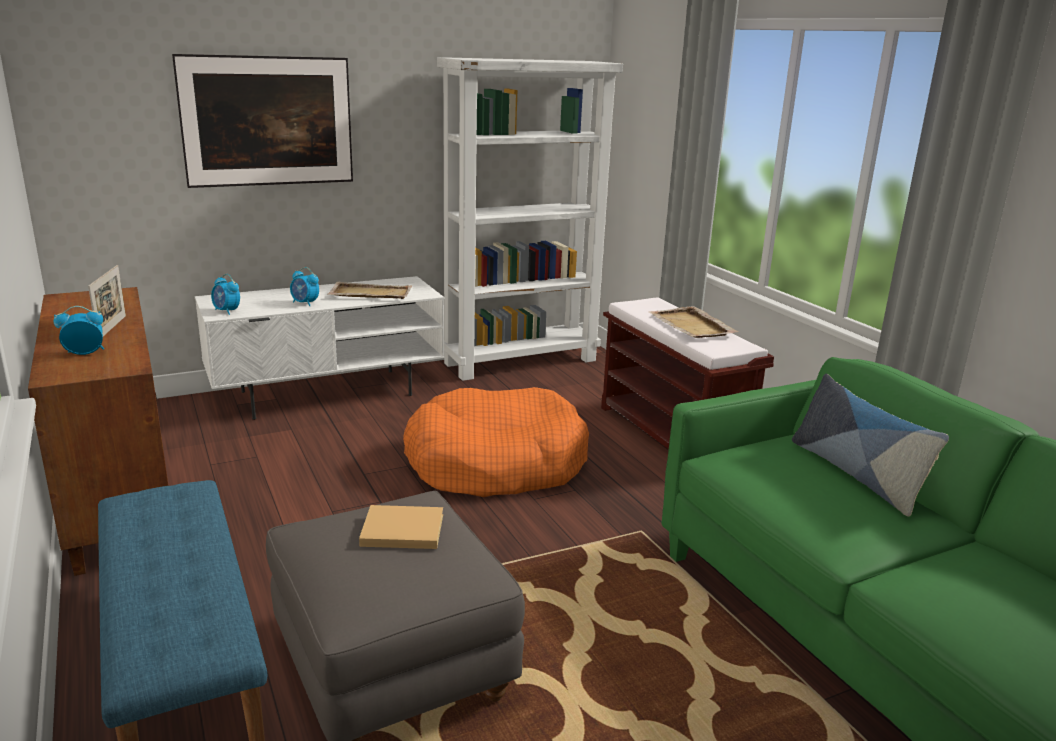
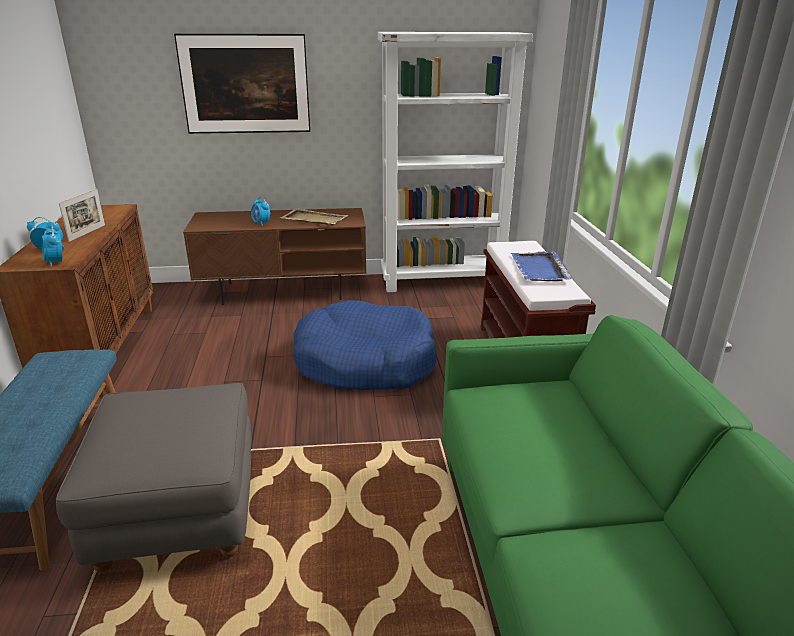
camera: 20 degrees right, 5 degrees up
(227, 311) = (204, 225): alarm clock -> alarm clock (55, 263)
(328, 393) = (285, 291): white tv stand -> brown tv stand
(400, 530) = (174, 412): beige book -> none
(495, 463) = (365, 362): orange dog bed -> blue dog bed
(692, 326) = (540, 269): beige tray -> blue tray
(856, 474) = (587, 429): pillow -> none

